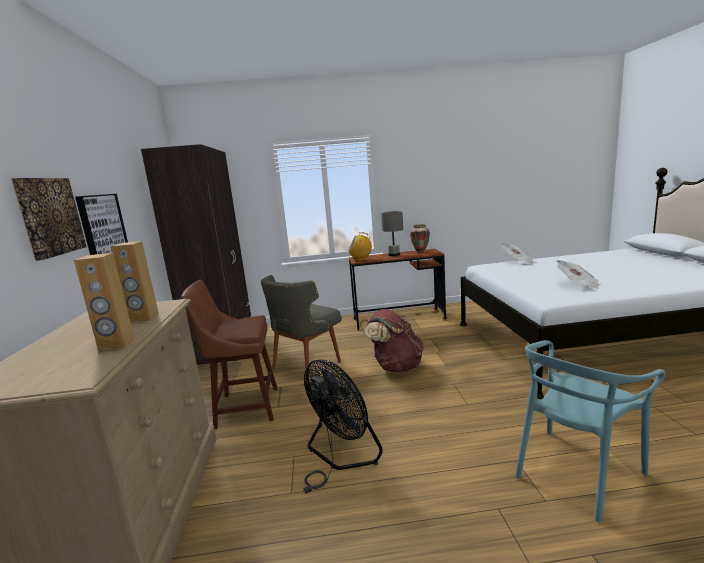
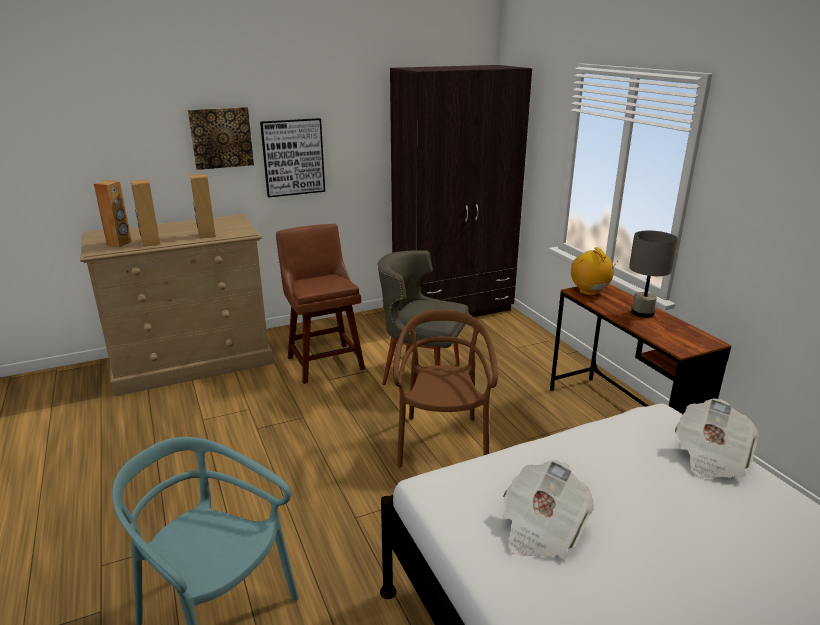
camera: 70 degrees right, 10 degrees up
(76, 365) = (119, 243): none -> brown speaker
(334, 454) = (252, 430): black fan -> none
(396, 366) = (442, 443): brown backpack -> brown chair
(420, 251) = (685, 333): vase -> none

